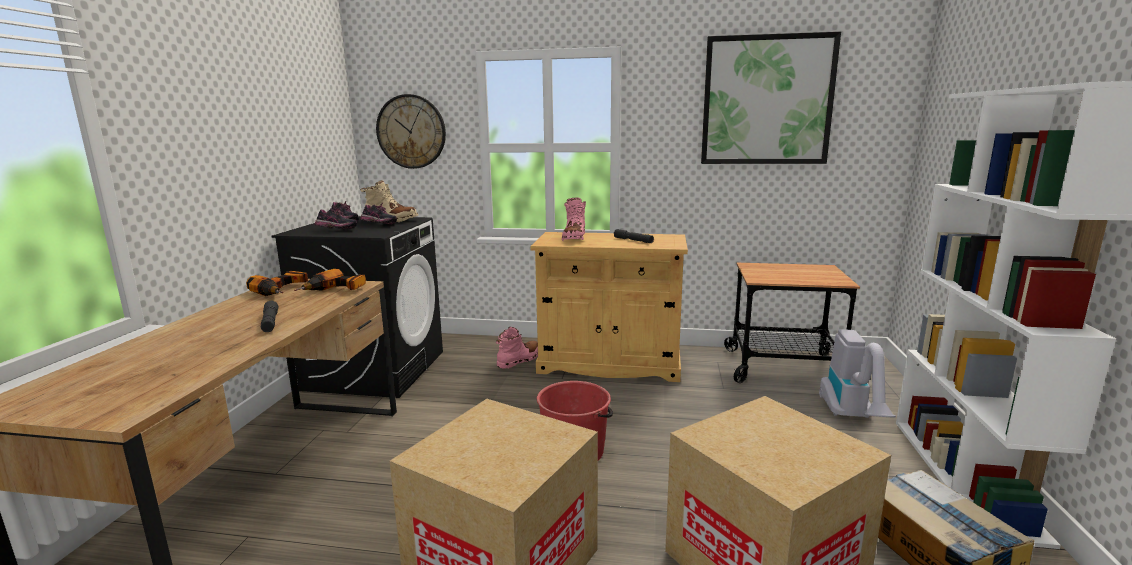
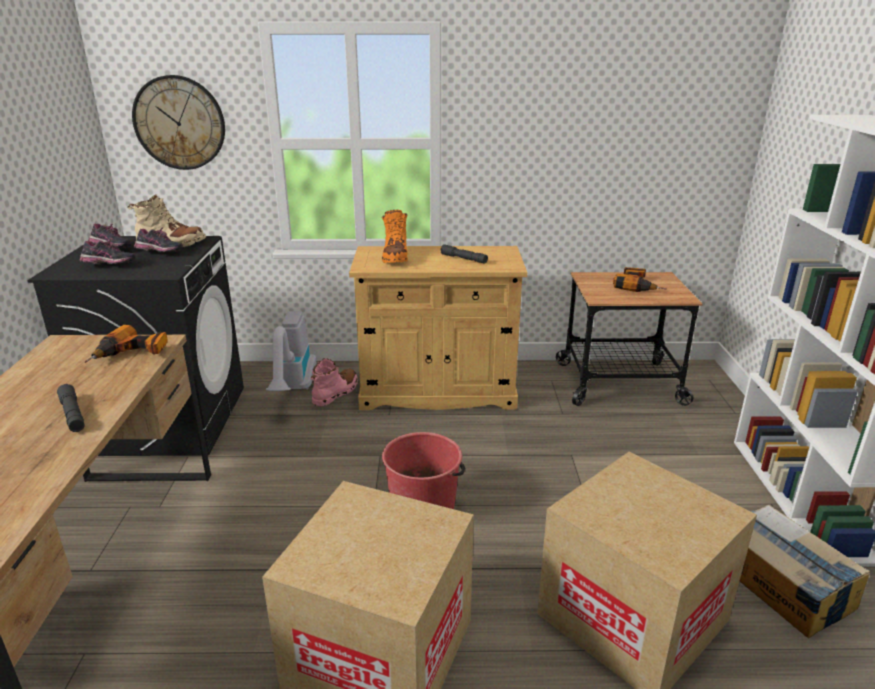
camera: 10 degrees left, 10 degrees up
(283, 290) = (64, 358): power drill -> power drill (637, 286)
(574, 238) = (395, 257): pink boot -> orange boot
(767, 100) = (607, 91): picture -> none
(851, 417) = (692, 439): vacuum cleaner -> vacuum cleaner (294, 390)

